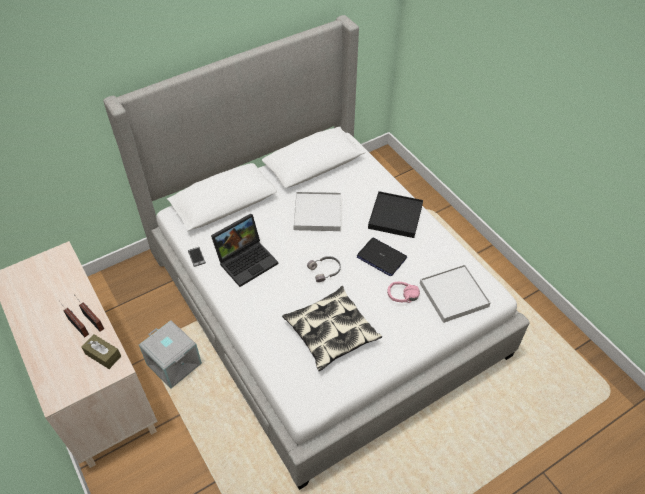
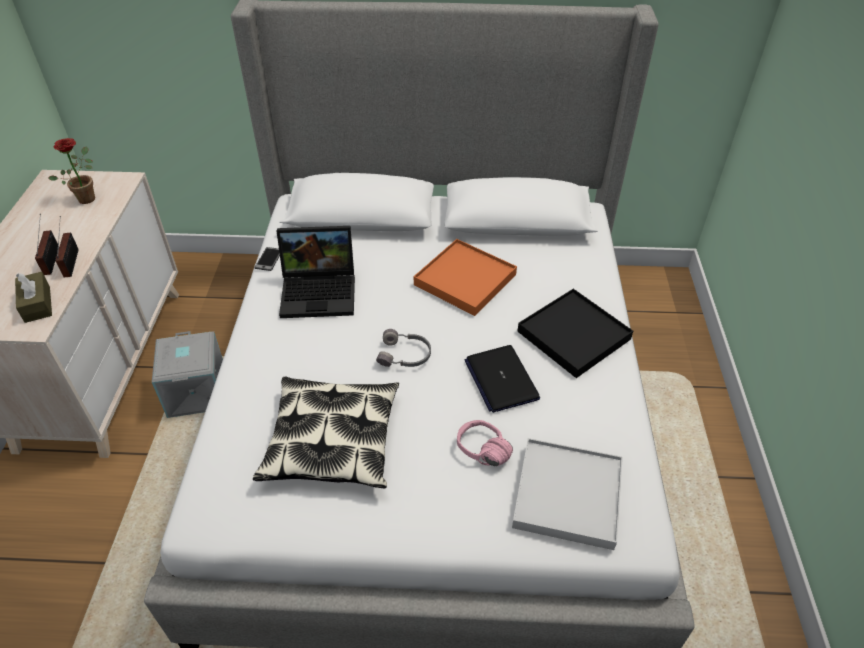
camera: 35 degrees right, 5 degrees down
(49, 276) = (87, 197): none -> potted plant
(317, 213) = (464, 280): white tray -> orange tray

